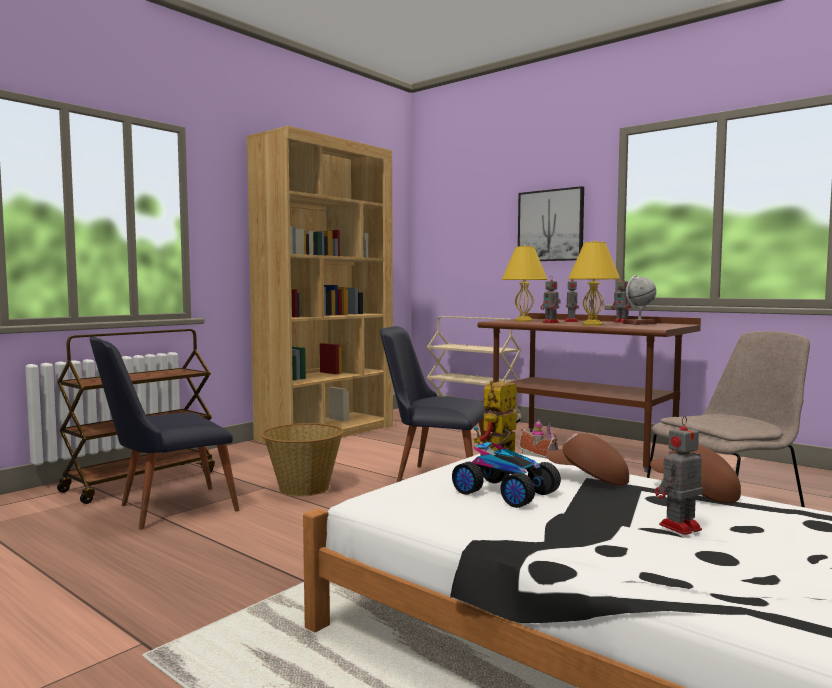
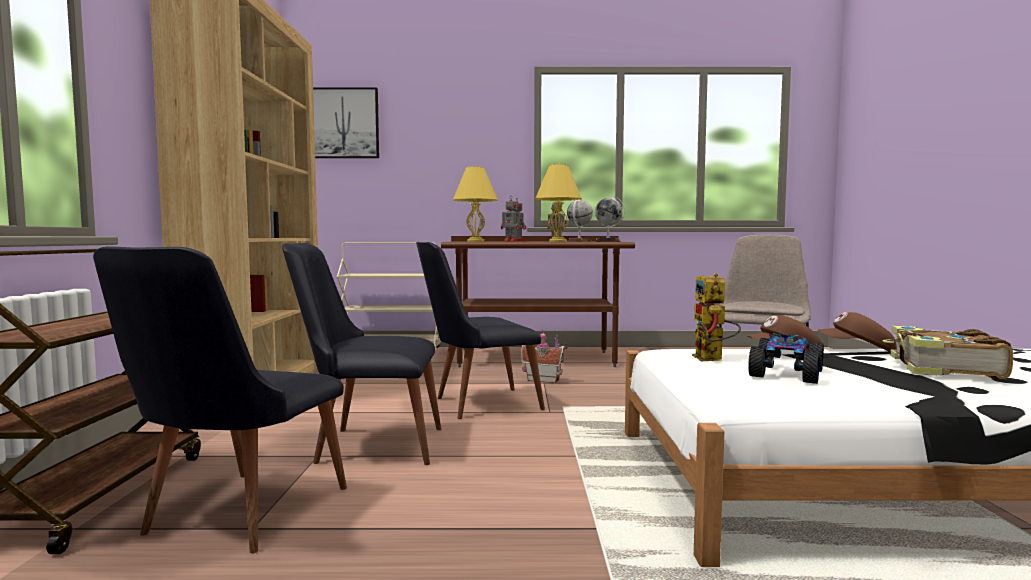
camera: 40 degrees left, 0 degrees up
(303, 488) = (367, 444): basket -> black chair
(504, 493) = (788, 373): toy car -> toy car turned 60 degrees counterclockwise
(550, 225) = (466, 151): picture -> picture (344, 123)
(656, 326) = (608, 241): none -> globe
(678, 527) = (943, 368): toy robot -> book

